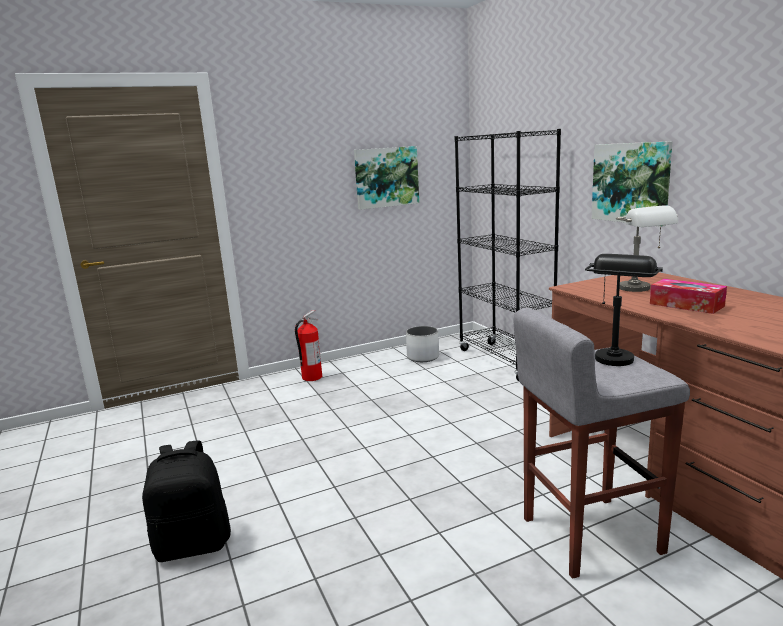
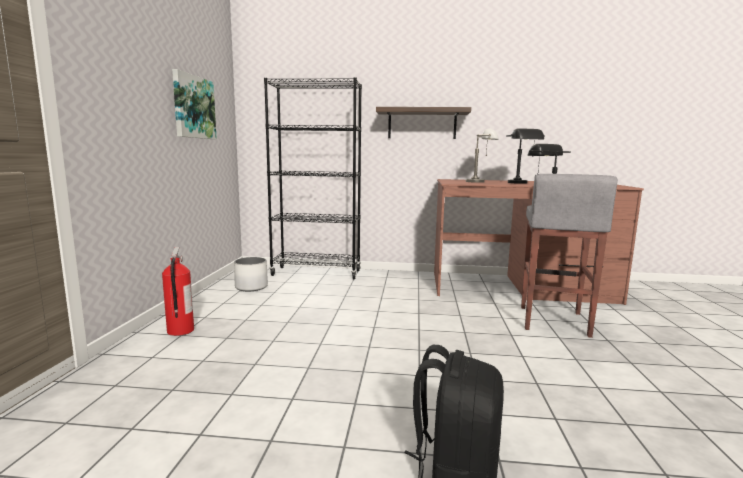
camera: 60 degrees left, 5 degrees down
(631, 183) = (422, 124): picture -> shelf
(686, 305) = (521, 183): tissue box -> black table lamp

